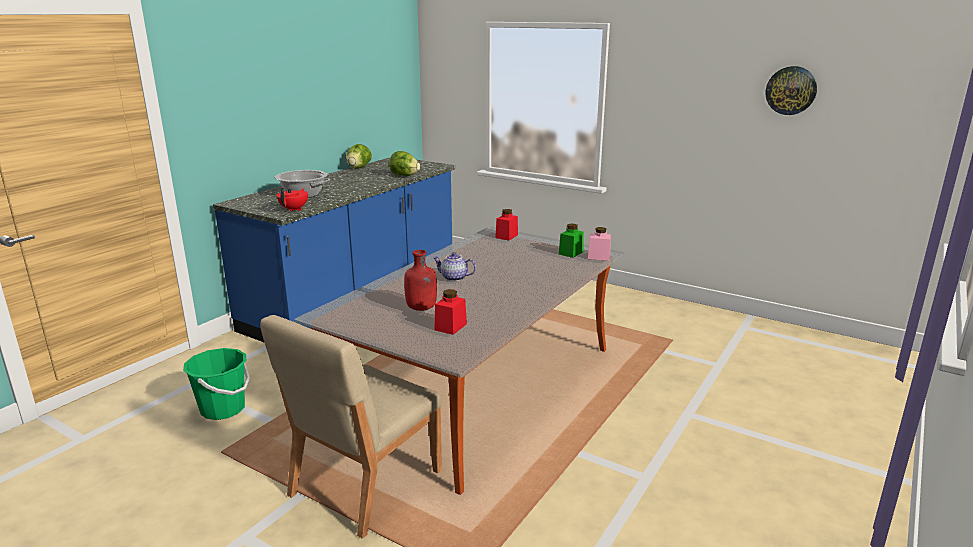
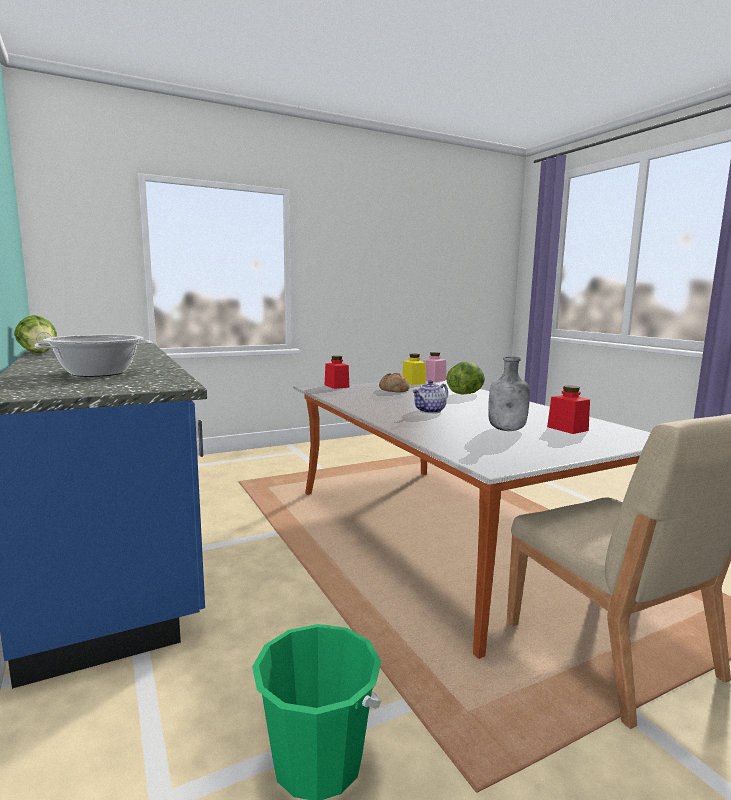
camera: 60 degrees left, 10 degrees down
(294, 209) = (168, 381): red teapot -> none
(404, 175) = (141, 350): lettuce -> lettuce (466, 394)
(421, 308) = (507, 430): red bottle -> grey bottle
(520, 254) = (393, 390): none -> bread
(571, 253) = (413, 382): green jar -> yellow jar
(791, 90) = (428, 252): wall clock -> none

